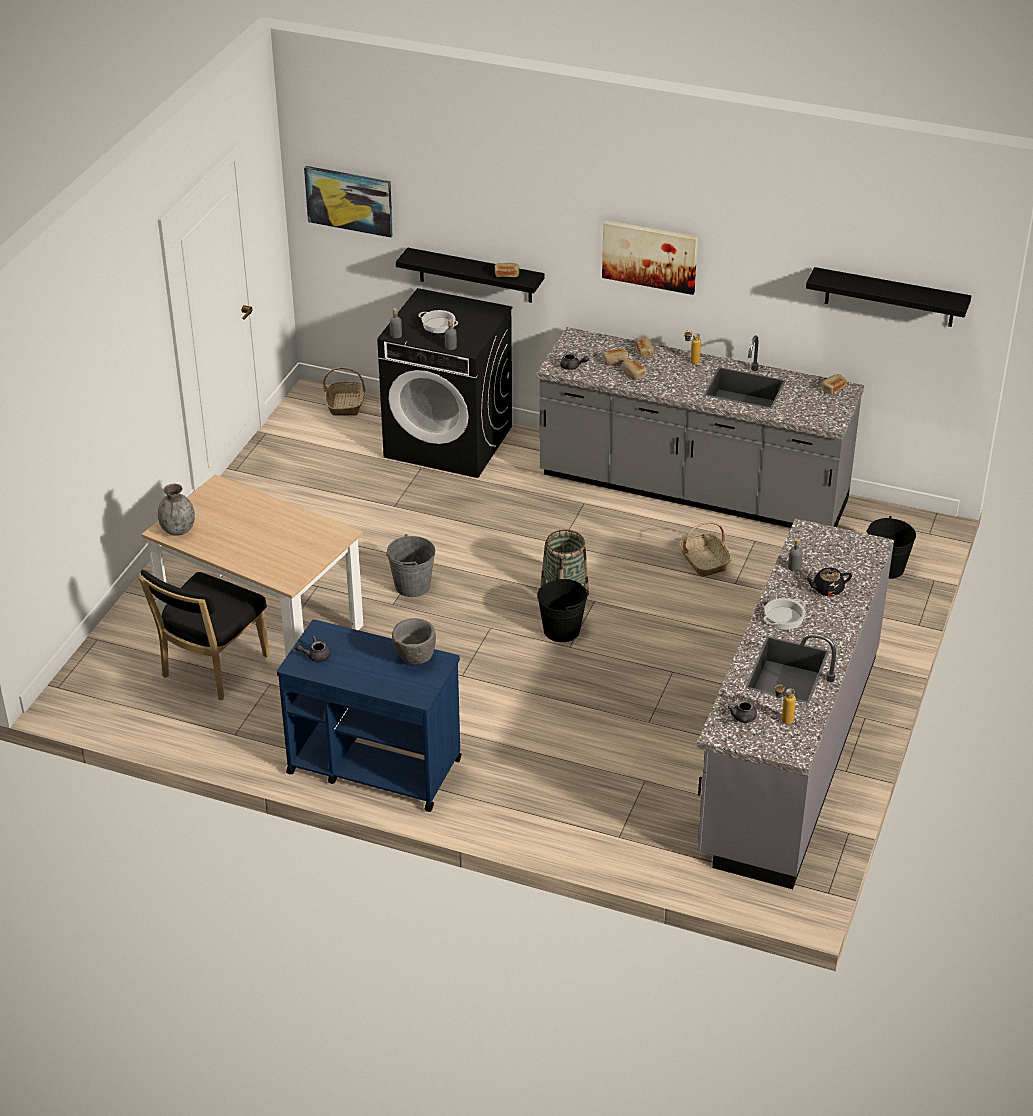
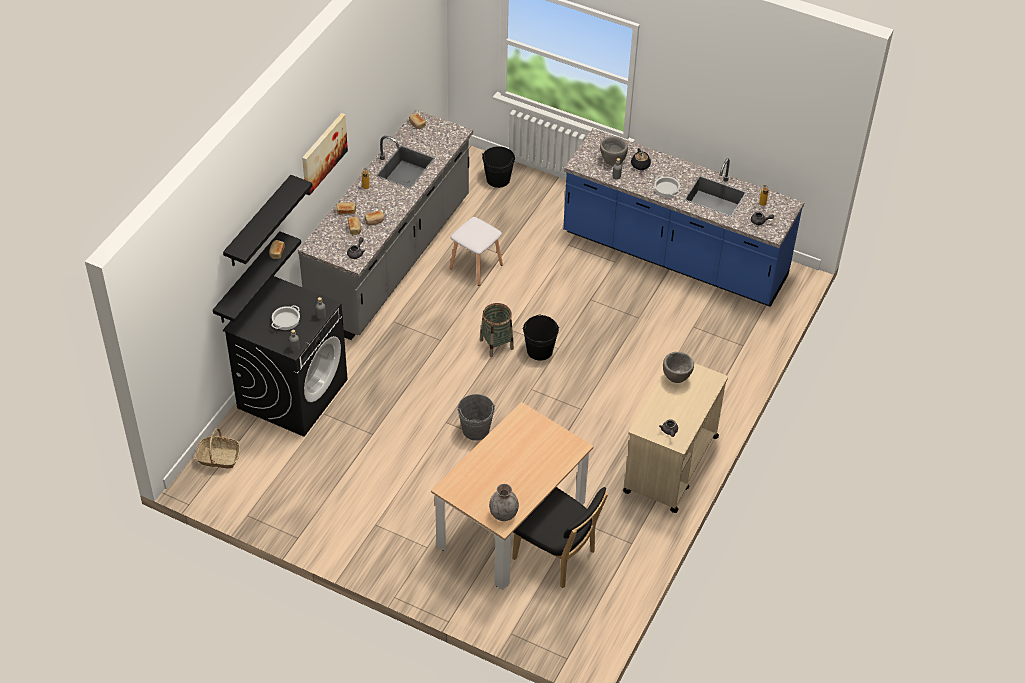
camera: 85 degrees left, 10 degrees up
(349, 200) = (178, 320): picture -> none
(373, 765) = (670, 464): blue cart -> beige cart
(704, 561) = (475, 266): basket -> white stool
(788, 754) = (674, 257): grey counter -> blue counter
(826, 562) = (612, 161): none -> grey bowl
(889, 297) = (415, 46): black shelf -> black shelf (258, 223)

